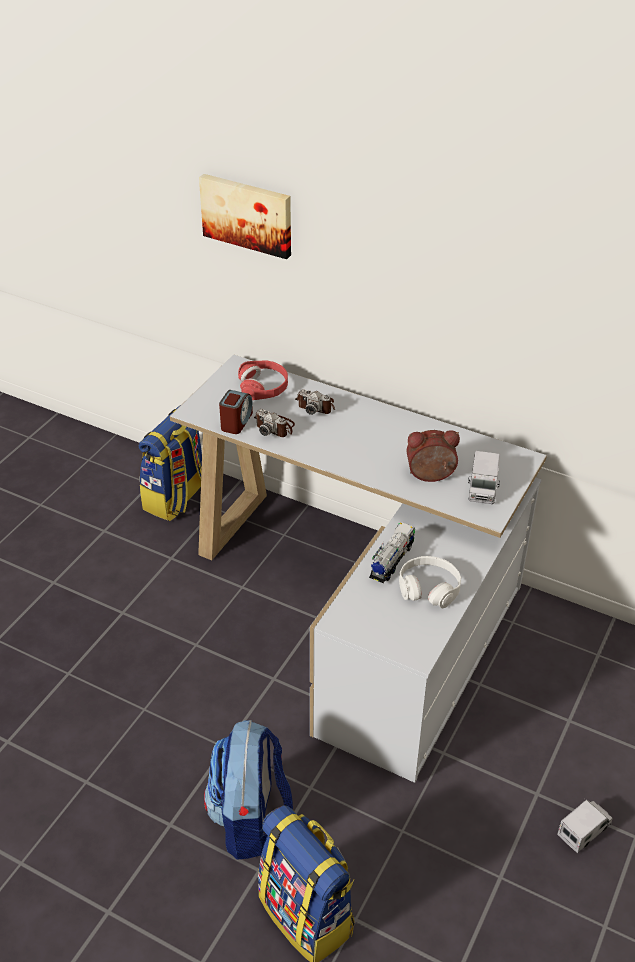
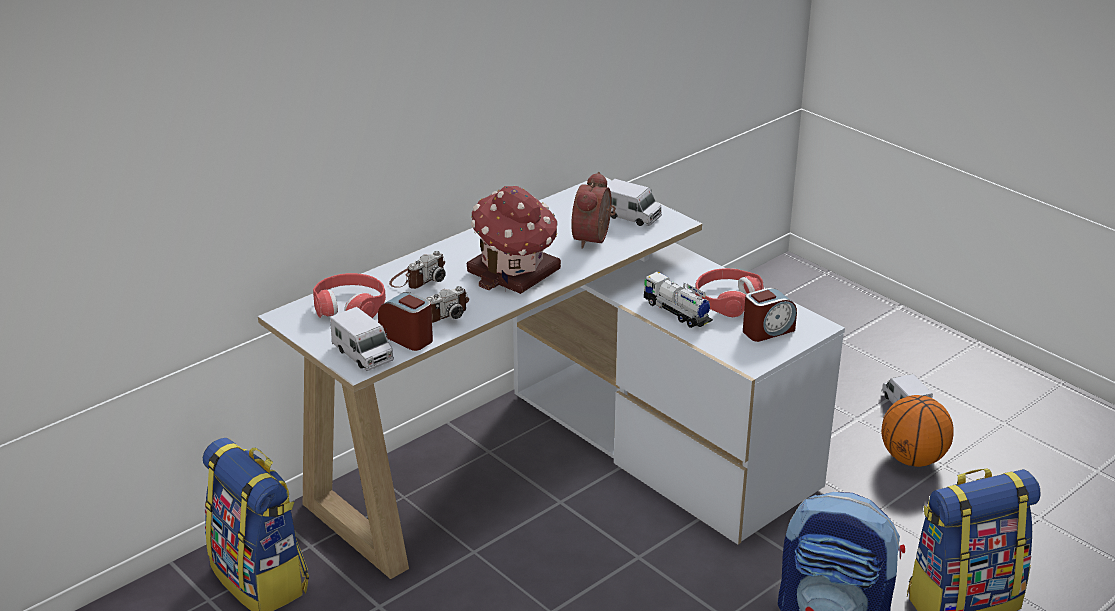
camera: 70 degrees left, 10 degrees down
(206, 409) = (363, 354): none -> toy truck
(247, 214) = (250, 98): picture -> none
(352, 447) = (515, 272): none -> toy house
(393, 623) = (767, 331): none -> alarm clock
(429, 587) = (726, 300): white headphones -> red headphones
(497, 849) = (913, 459): none -> basketball

